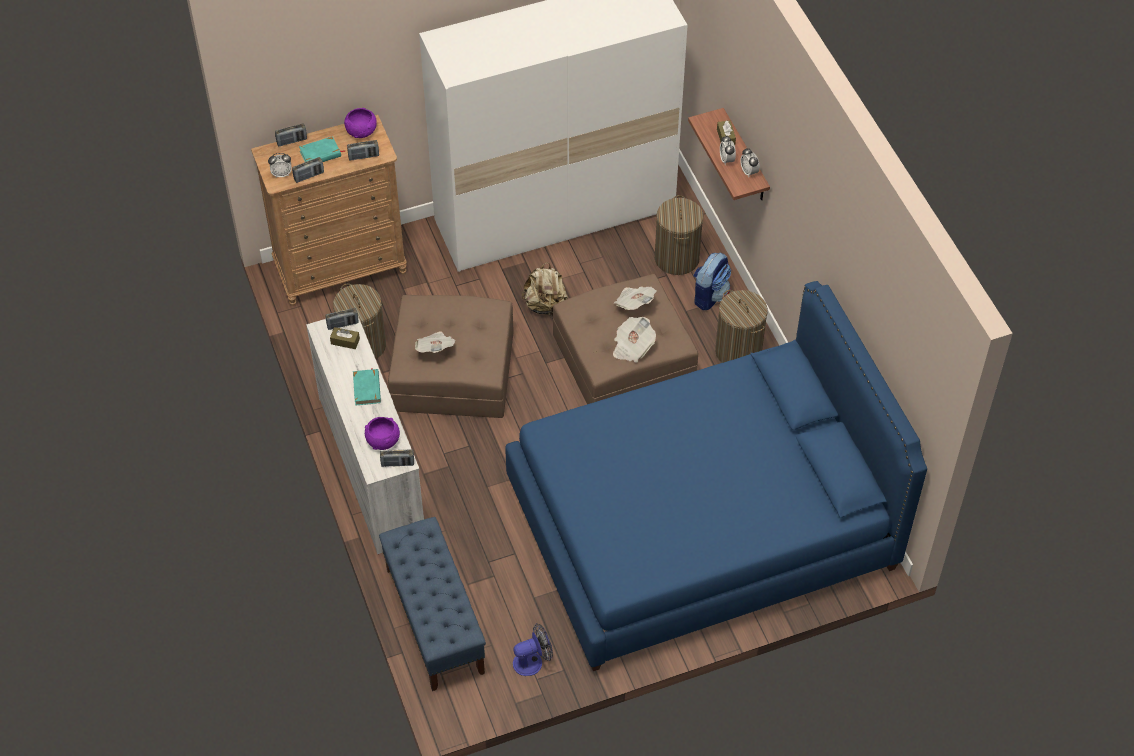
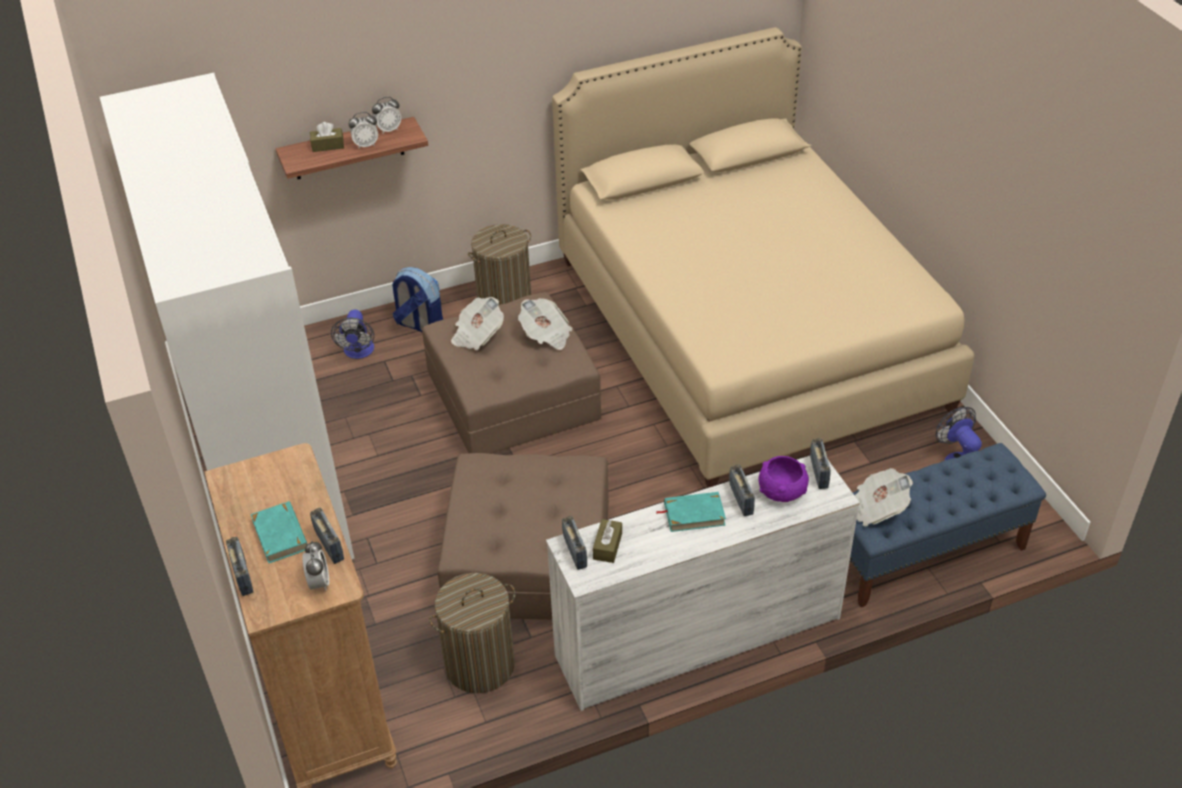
camera: 90 degrees left, 10 degrees down
(361, 131) = (237, 488): purple bowl -> none
(363, 156) = (296, 481): radio -> radio (741, 499)
(435, 349) = (548, 519): newspaper -> newspaper (875, 508)
(546, 305) = (422, 468): beige backpack -> none
(677, 258) = (358, 352): laundry basket -> fan
(700, 525) = (747, 331): blue bed -> beige bed

